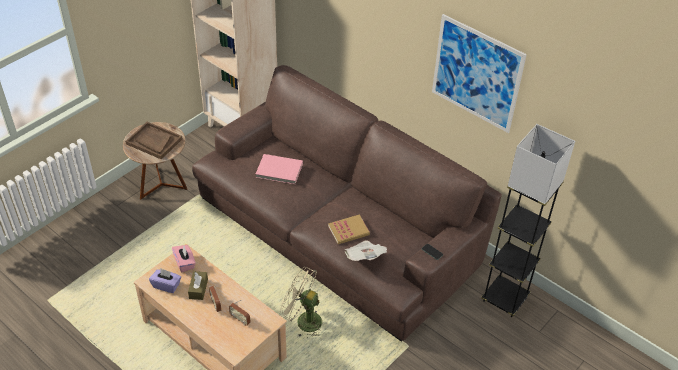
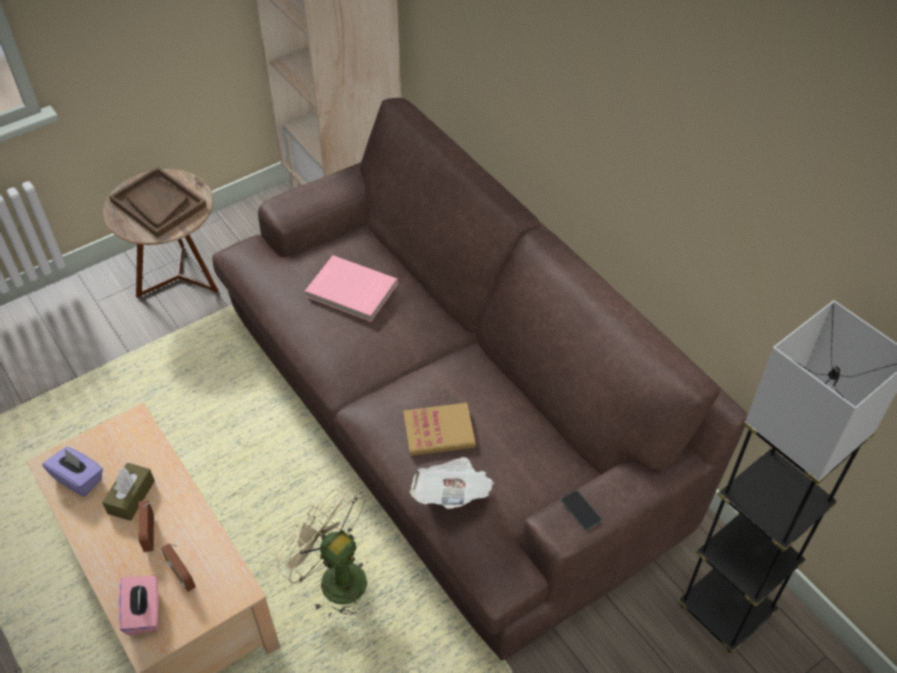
camera: 15 degrees right, 5 degrees up
(185, 263) = (127, 440): pink tissue box -> pink tissue box (144, 613)
(476, 73) = (728, 166): picture -> none

